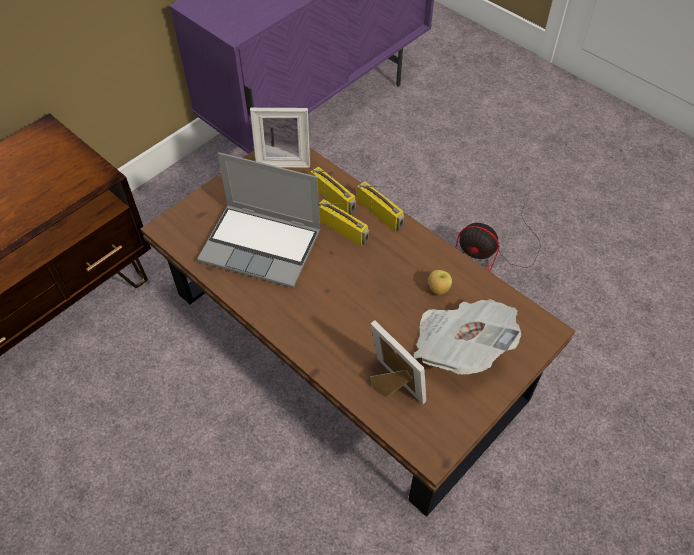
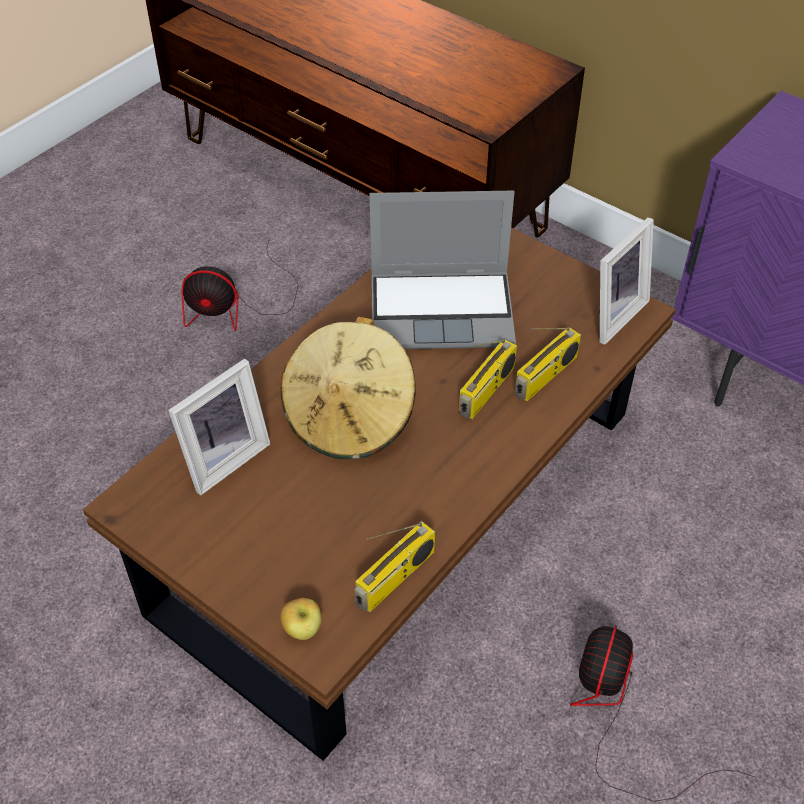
camera: 85 degrees right, 5 degrees down
(112, 454) = (237, 306): none -> fan
(263, 246) = (443, 310): laptop -> laptop turned 105 degrees counterclockwise
(283, 159) = (611, 314): picture frame -> picture frame turned 135 degrees counterclockwise
(359, 307) = (350, 417): none -> beige hat
(380, 213) = (527, 432): radio -> radio (395, 579)
(438, 289) = (389, 507): apple -> apple (303, 629)
(460, 347) = (288, 534): newspaper -> none

